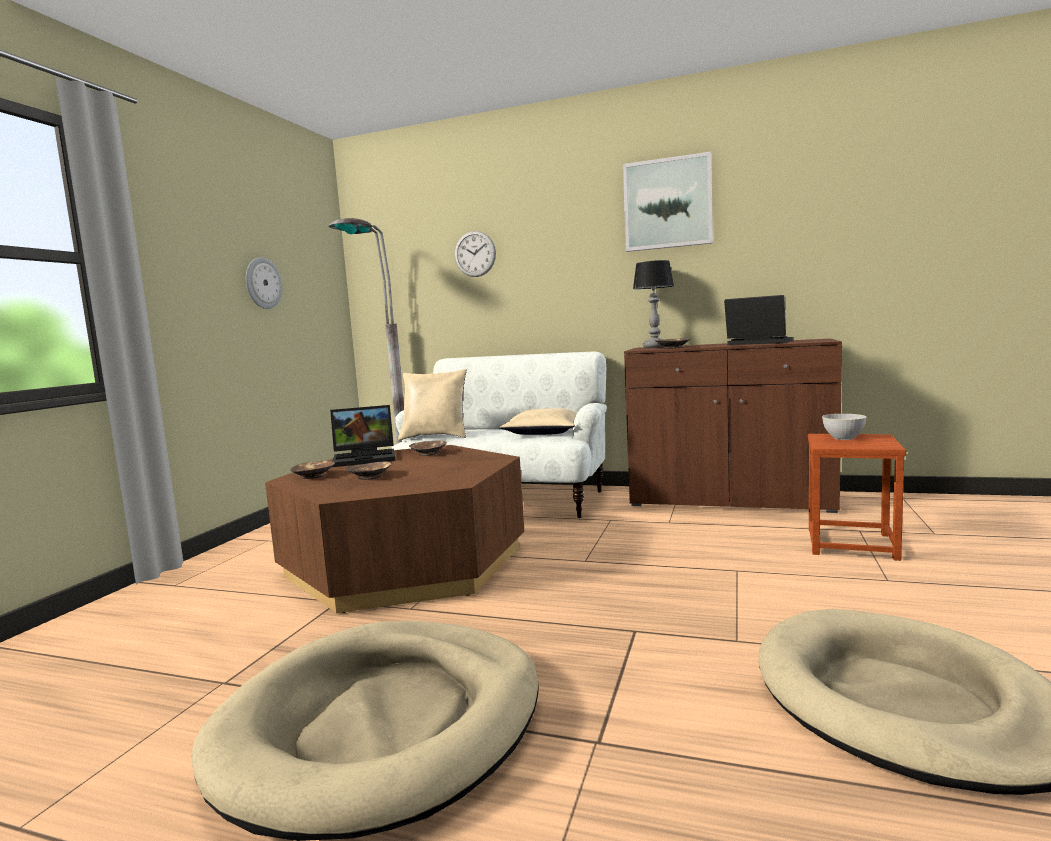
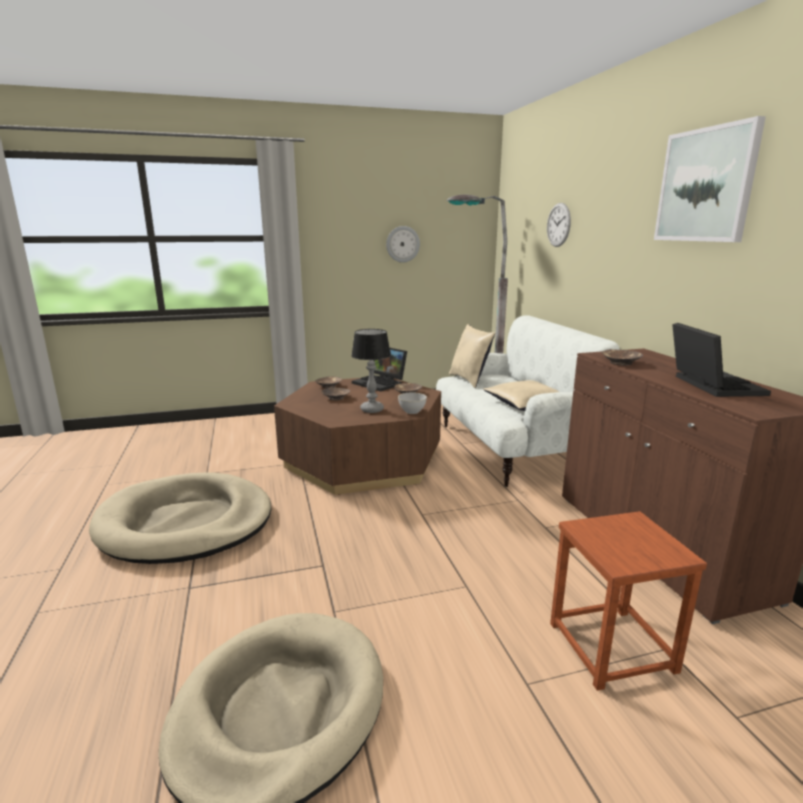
camera: 55 degrees right, 10 degrees up
(655, 347) = (646, 354): table lamp -> table lamp (371, 410)
(843, 438) = (636, 533): grey bowl -> grey bowl (412, 411)

